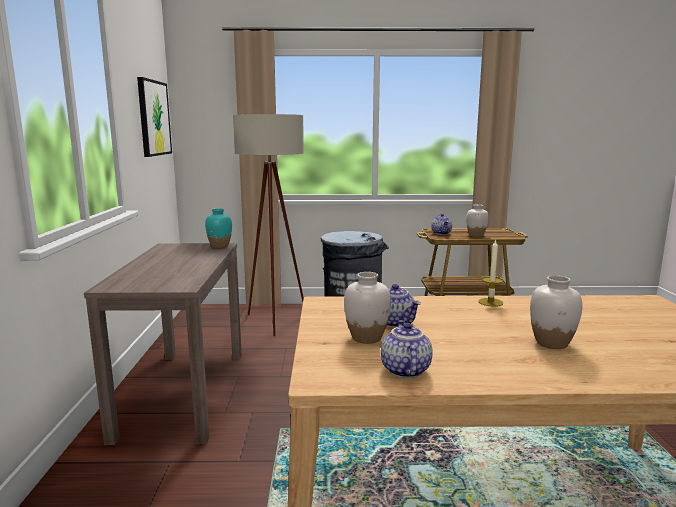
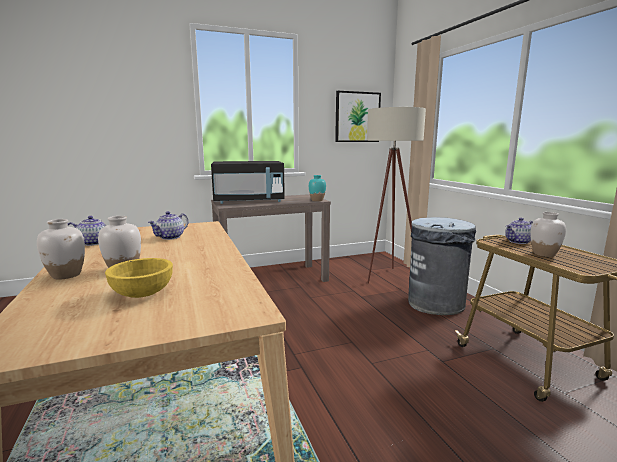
camera: 70 degrees right, 0 degrees up
(161, 272) = (249, 201): none -> black microwave
(366, 338) = (144, 234): white vase -> white vase (66, 275)
(490, 302) = (220, 254): candle -> none
(627, 332) = (142, 294): none -> yellow bowl

